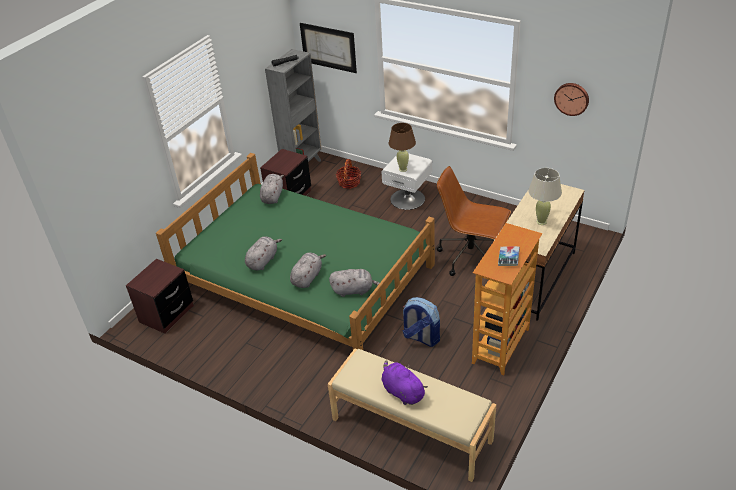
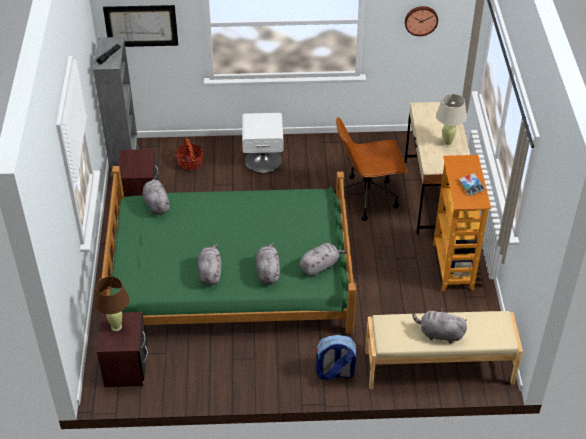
camera: 35 degrees left, 5 degrees up
(402, 391) = (439, 334): purple plush toy -> grey plush toy
(403, 169) = (263, 132): brown table lamp -> brown table lamp (116, 326)
(421, 337) = (383, 287): backpack -> backpack (335, 373)

